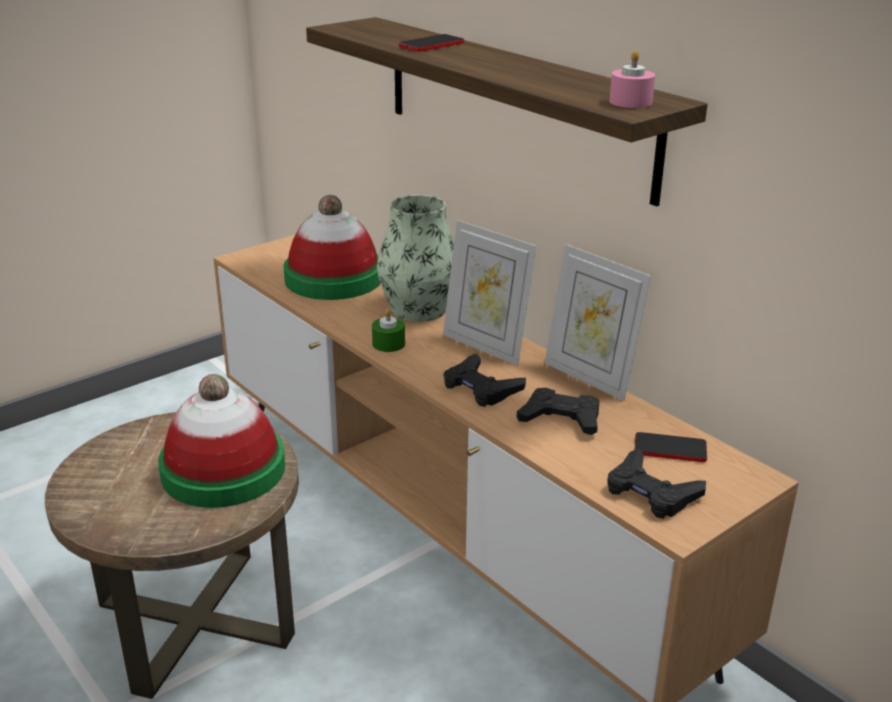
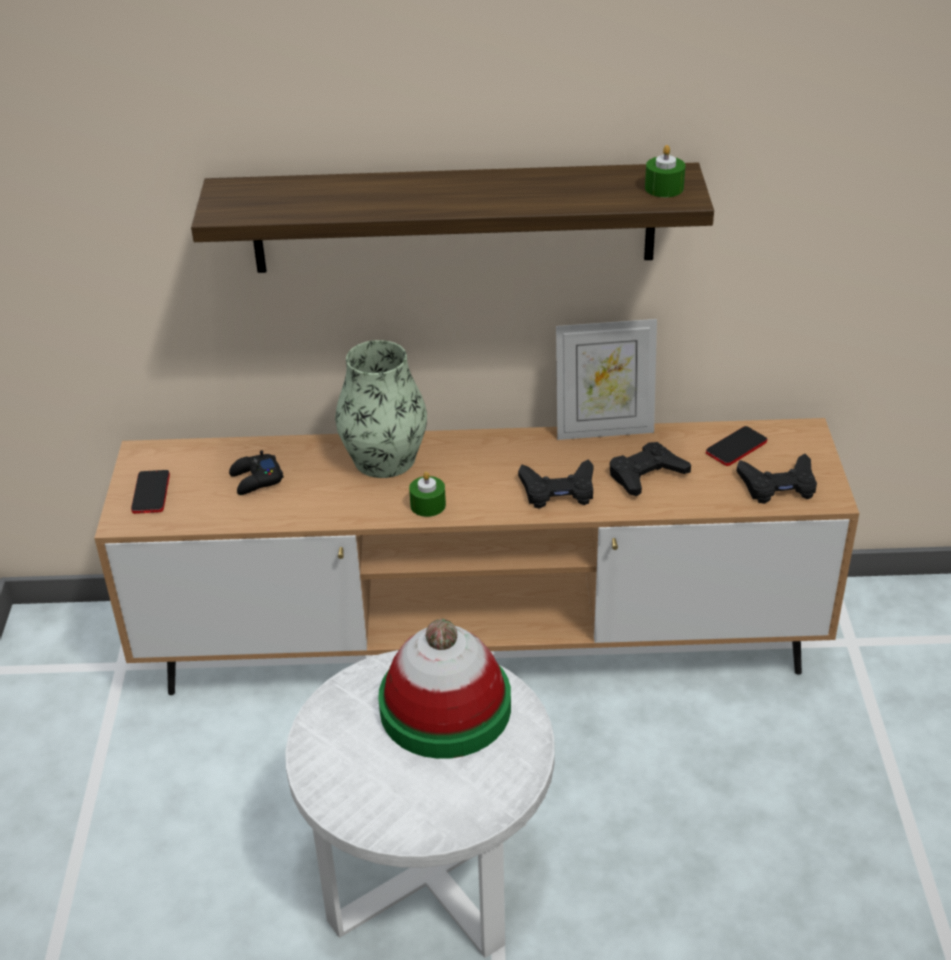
camera: 50 degrees left, 10 degrees up
(195, 620) = (429, 871): brown side table -> white side table
(333, 278) = (256, 480): hat -> black game controller
(431, 45) = (368, 194): phone -> phone (151, 493)
(485, 346) = (495, 455): picture frame -> none
(630, 102) = (664, 188): pink candle -> green candle

